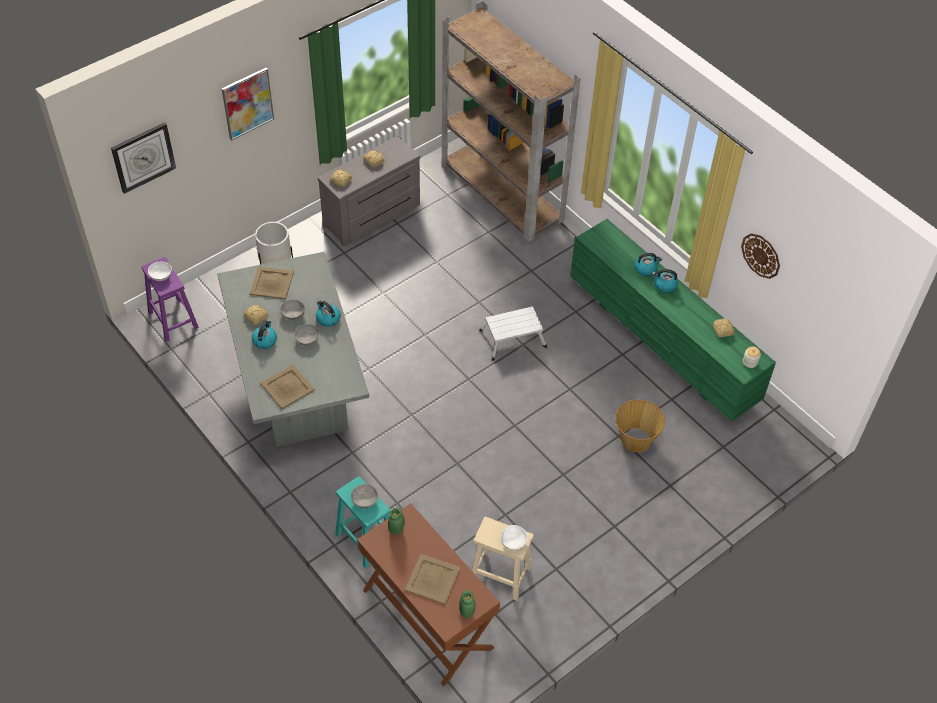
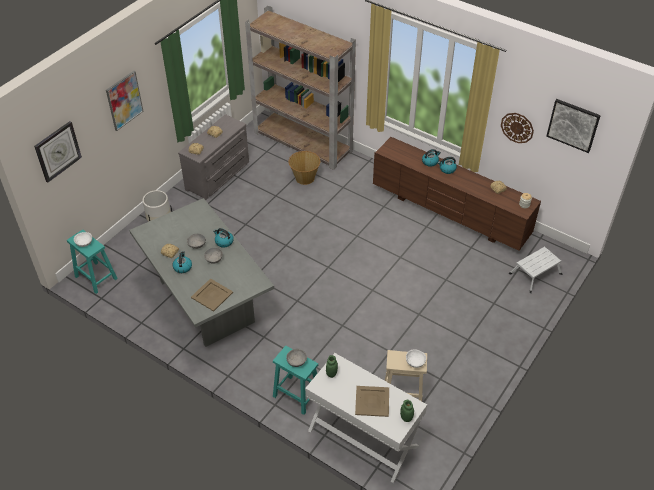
camera: 15 degrees left, 5 degrees down
(172, 319) = (95, 277): purple stool -> turquoise stool
(272, 283) = (173, 227): beige tray -> none
(427, 619) = (362, 438): brown console table -> white console table
(512, 338) = (347, 233): white step ladder -> white step ladder (535, 274)
(635, 439) = (458, 279): basket -> basket (304, 178)
(661, 344) = (449, 214): green cabinet -> brown cabinet
(827, 274) = (573, 125): none -> picture

